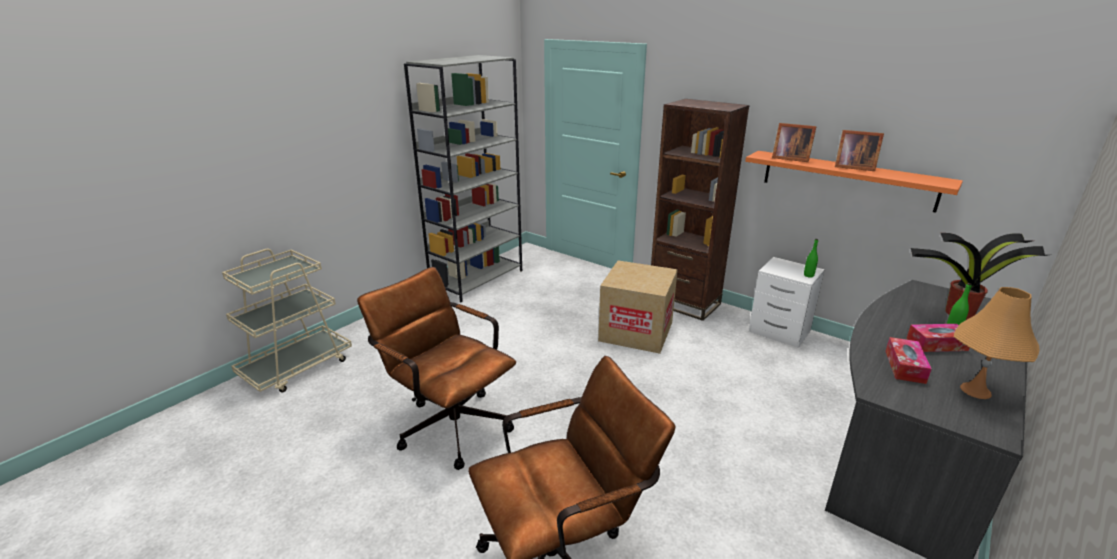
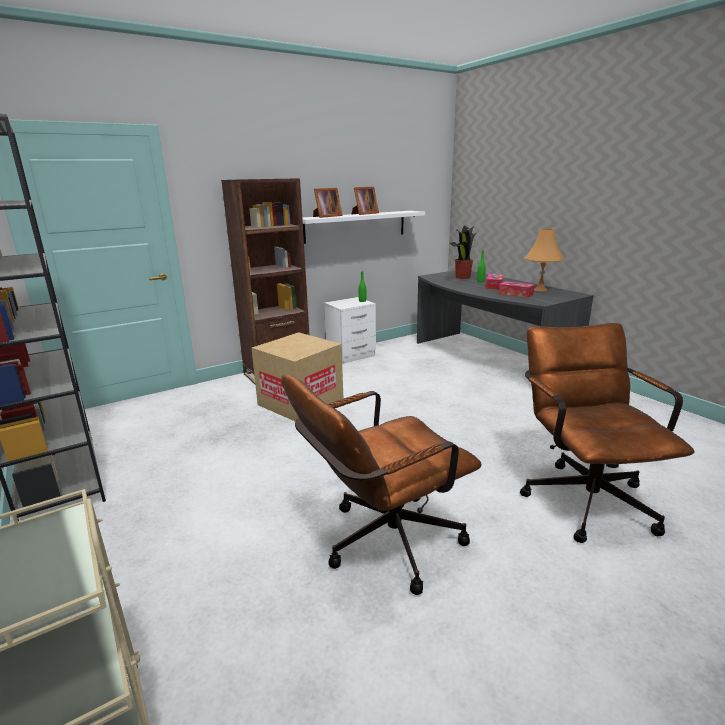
camera: 70 degrees left, 5 degrees down
(847, 180) = (355, 226): orange shelf -> white shelf

